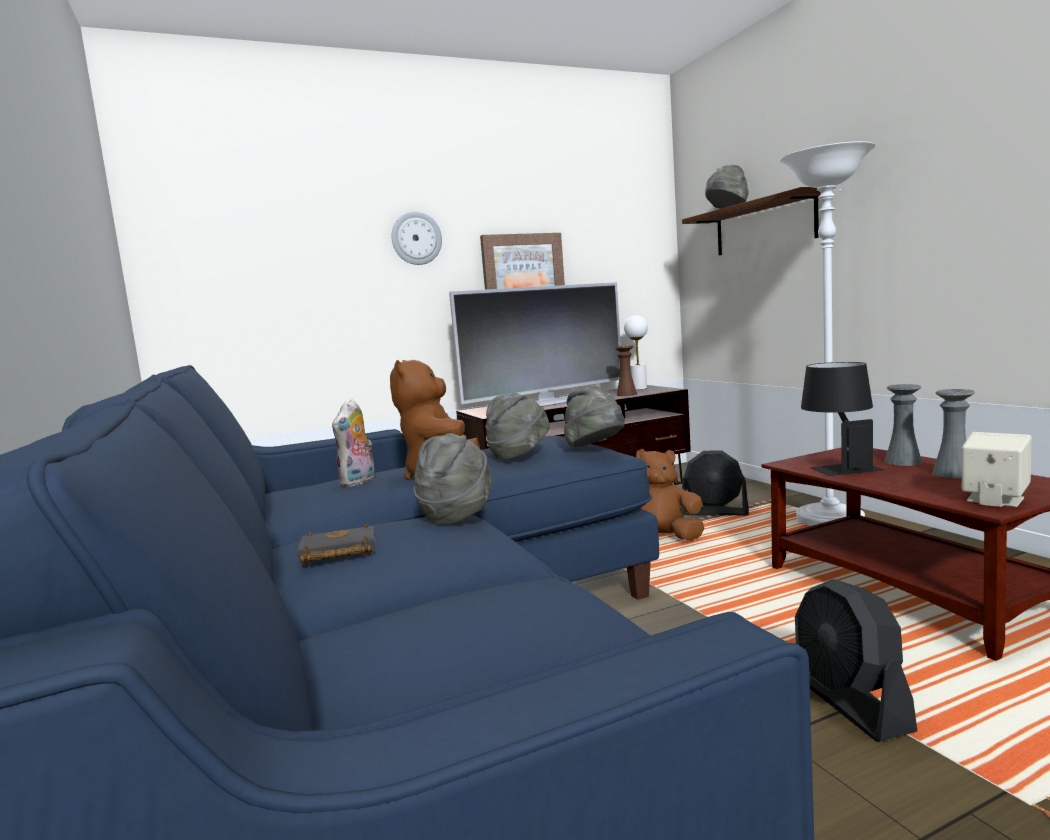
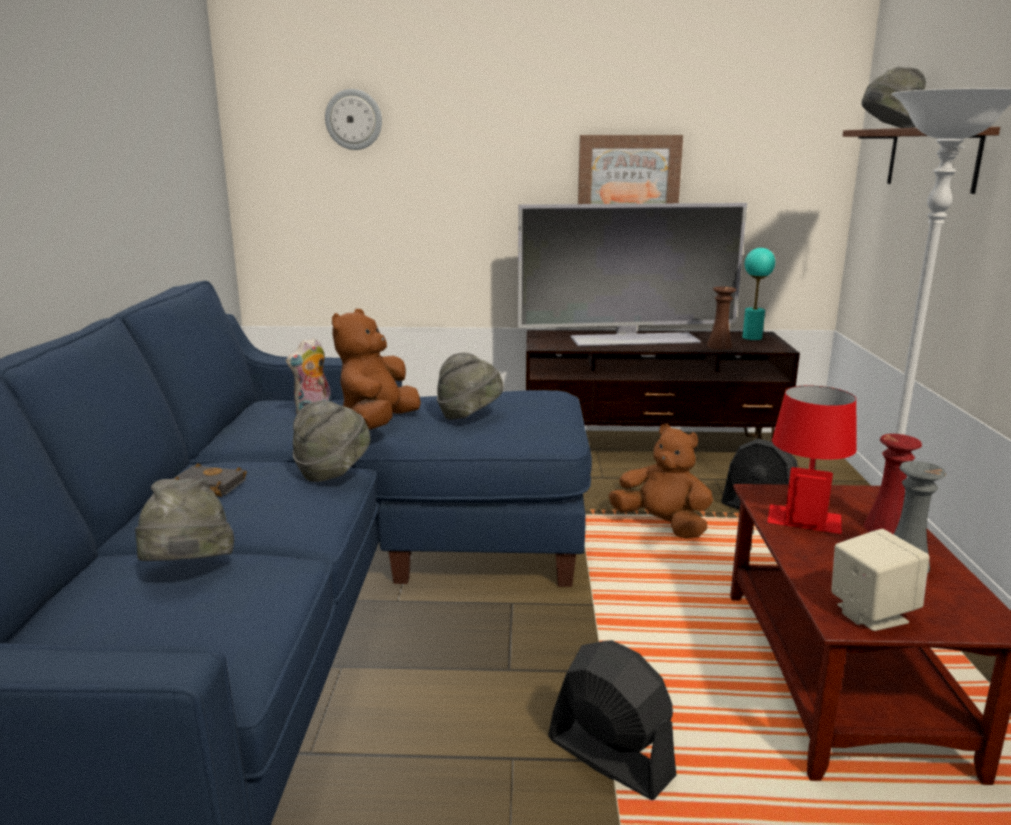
camera: 25 degrees right, 10 degrees up
(416, 238) = (504, 136): wall clock -> wall clock (354, 119)
(596, 448) = (543, 427): grey hat -> grey hat (188, 571)
(639, 388) = (752, 338): white table lamp -> turquoise table lamp
(838, 466) = (804, 512): black table lamp -> red table lamp
(850, 703) = (609, 757): black fan -> black fan turned 120 degrees clockwise
(903, 461) = (885, 529): grey vase -> red vase

